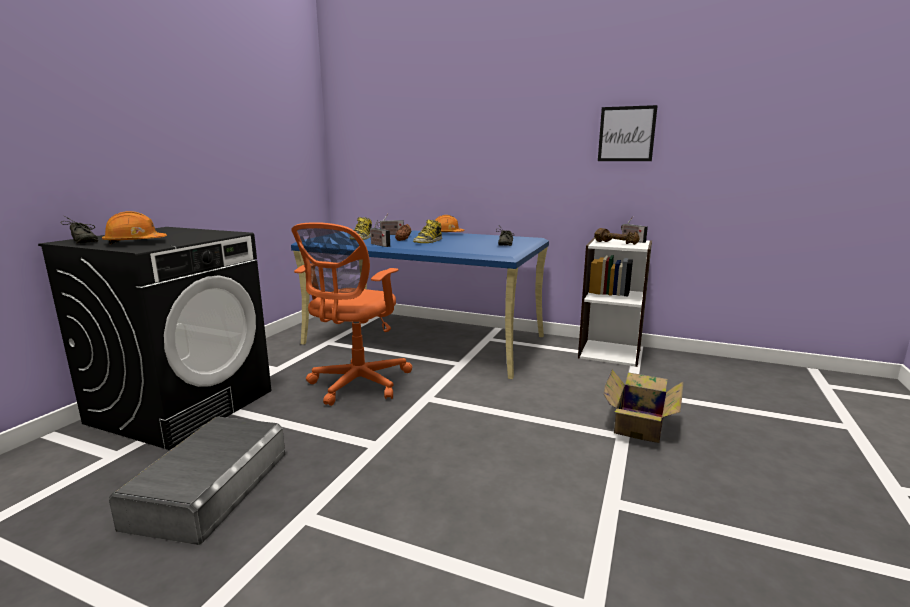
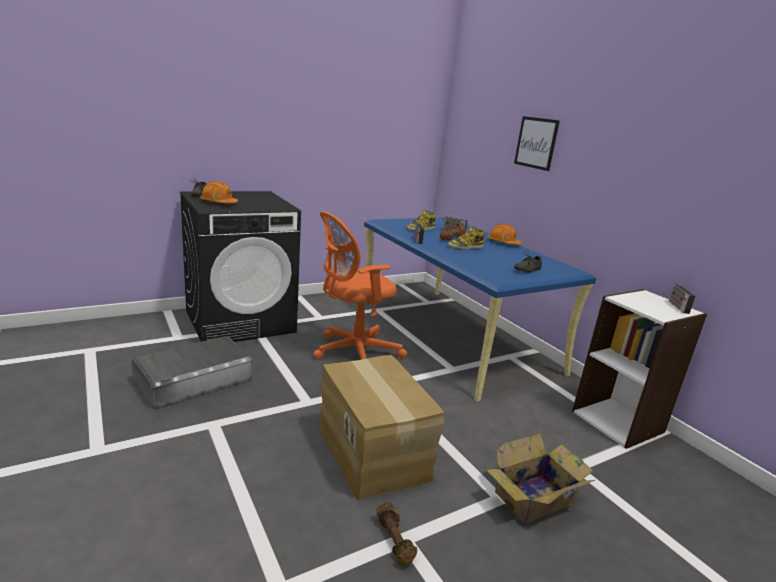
camera: 35 degrees right, 5 degrees up
(496, 453) = (374, 452): none -> cardboard box
(616, 243) = (646, 304): brown dumbbell -> brown dumbbell (395, 541)
(626, 134) = (709, 178): picture -> picture (536, 143)

